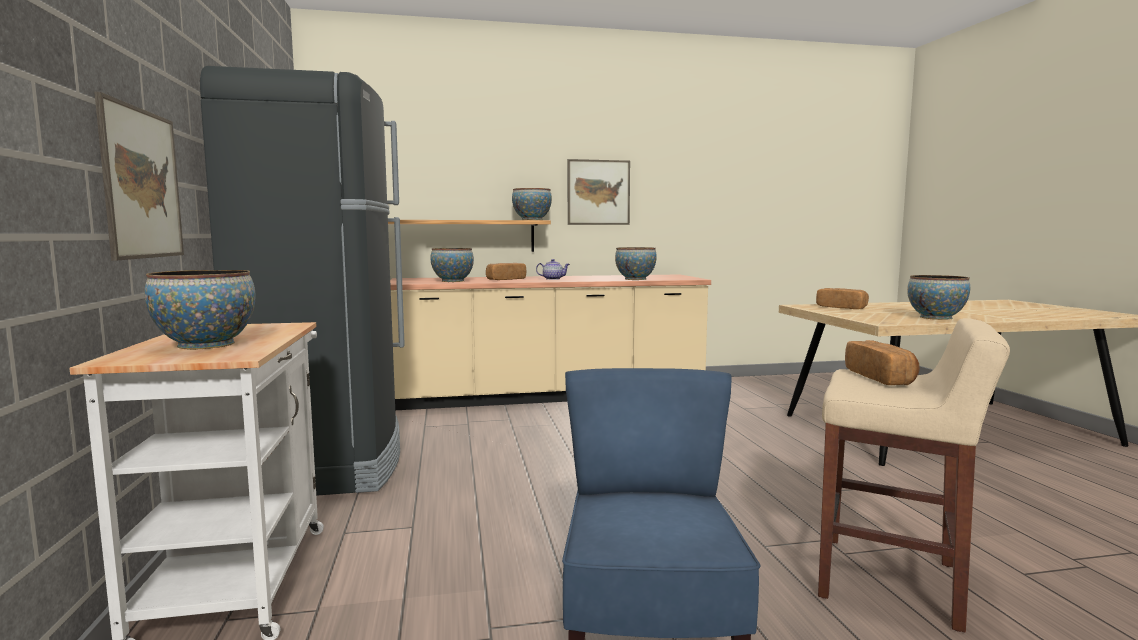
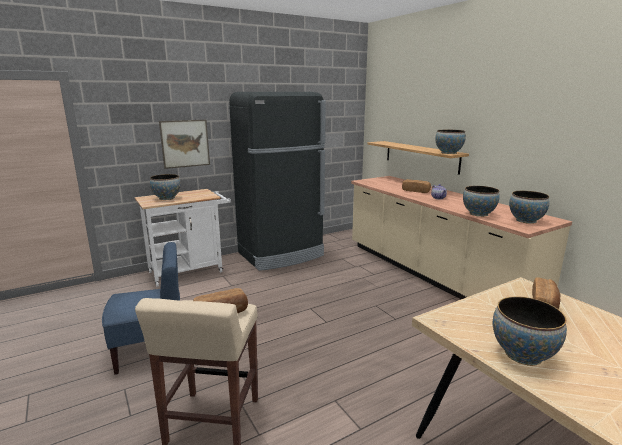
camera: 70 degrees right, 10 degrees up
(452, 281) = (386, 185): bowl -> bowl (525, 220)
(598, 192) = (510, 135): picture -> none

